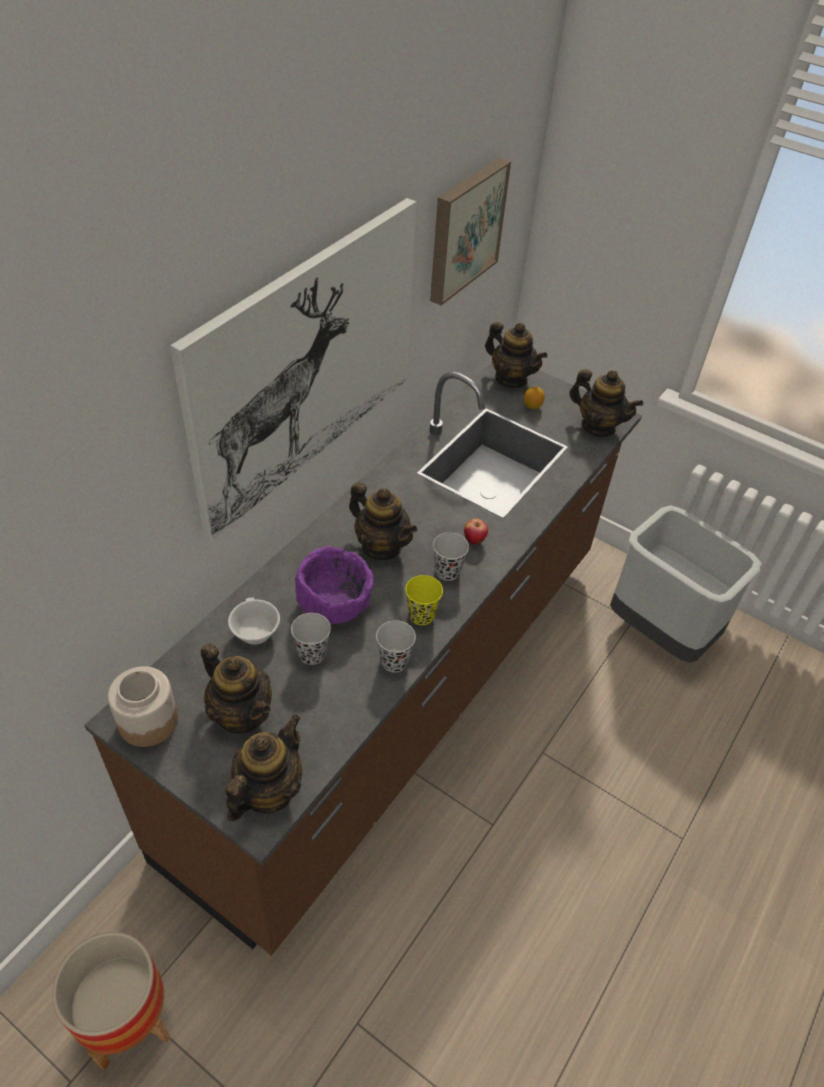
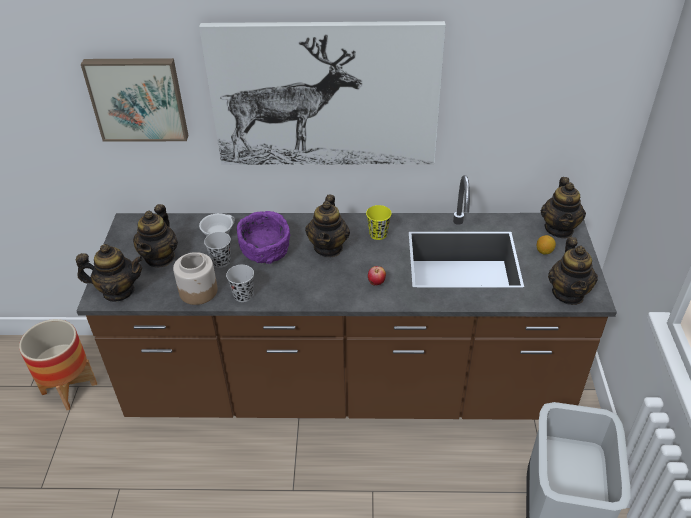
camera: 60 degrees right, 5 degrees down
(148, 720) = (132, 230): jar -> jar (199, 291)
(421, 615) = (289, 290): yellow cup -> yellow cup (378, 234)
(447, 571) = (336, 284): black cup -> none
(464, 229) = (527, 78): picture -> picture (138, 98)

